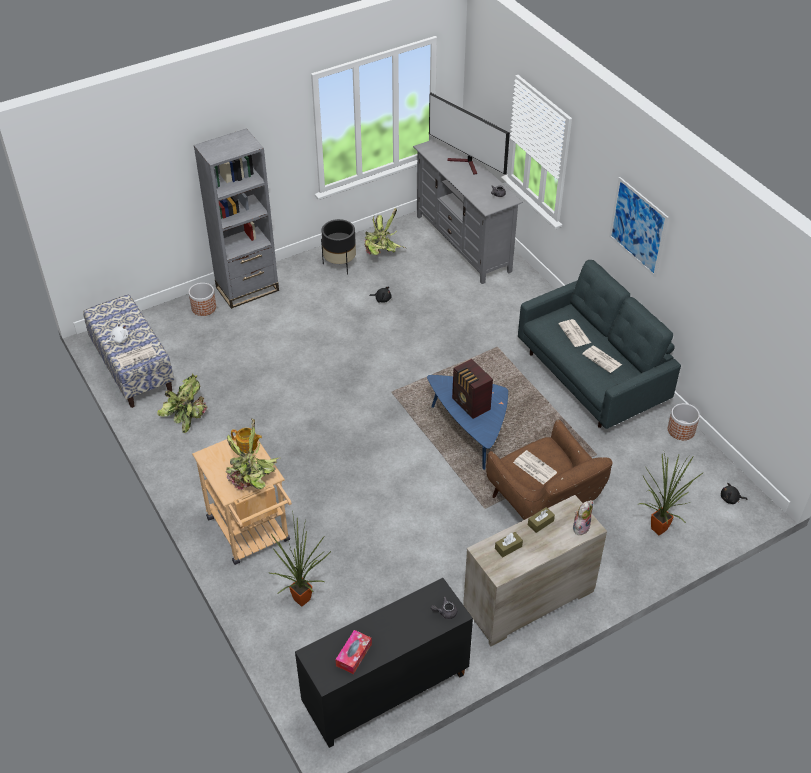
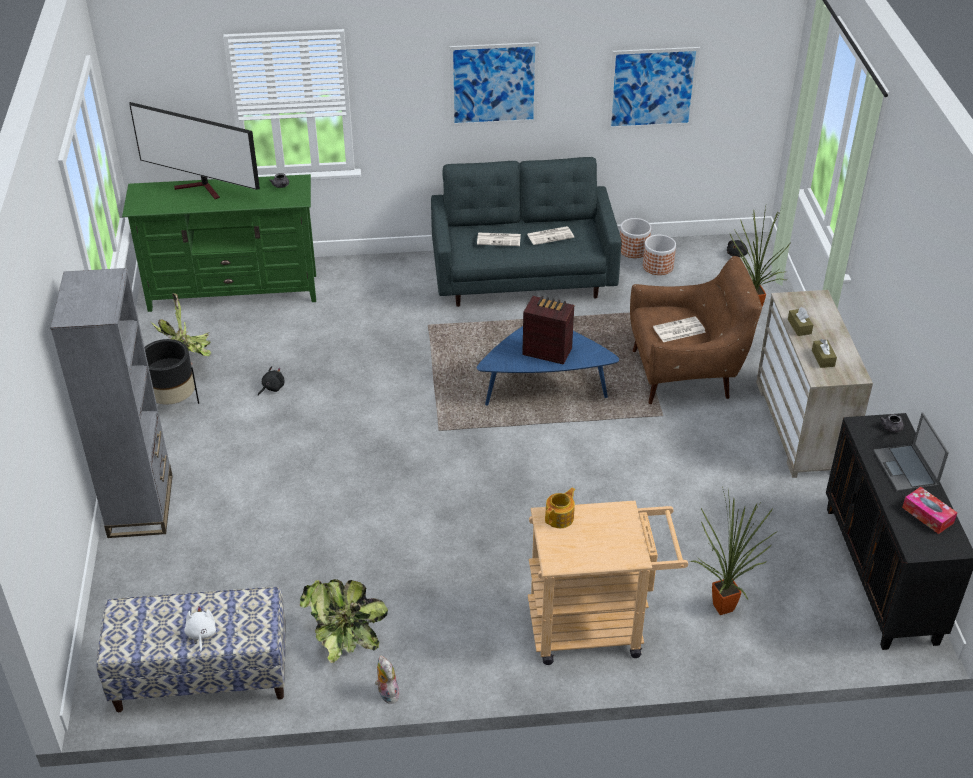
camera: 65 degrees left, 5 degrees down
(136, 355) = (252, 621): newspaper -> none
(204, 307) = (139, 562): planter -> planter (657, 266)
(253, 480) = (624, 528): potted plant -> none
(402, 631) = (906, 468): none -> laptop
(463, 243) = (234, 291): grey tv stand -> green tv stand
(467, 164) = (202, 188): television -> television turned 45 degrees clockwise
(471, 405) = (546, 351): radio -> radio turned 150 degrees counterclockwise
(580, 527) = (816, 303): plush toy -> plush toy (386, 693)
(729, 316) = (652, 88): none -> picture

